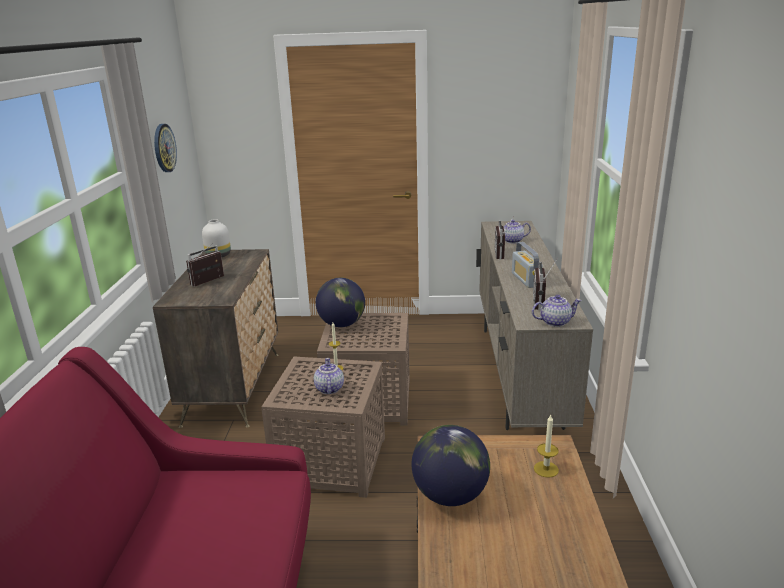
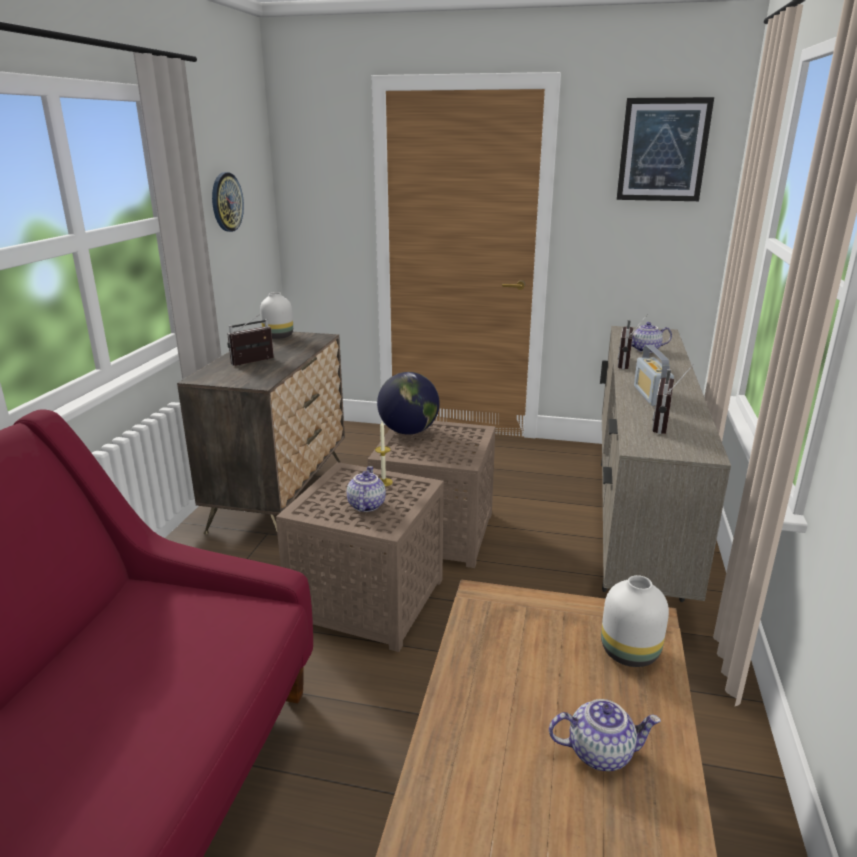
camera: 10 degrees right, 0 degrees up
(450, 496) = (480, 668): globe -> none
(508, 86) = (663, 150): none -> picture
(546, 469) = (628, 651): candle -> white vase
(555, 322) = (678, 451): teapot -> teapot (600, 752)

